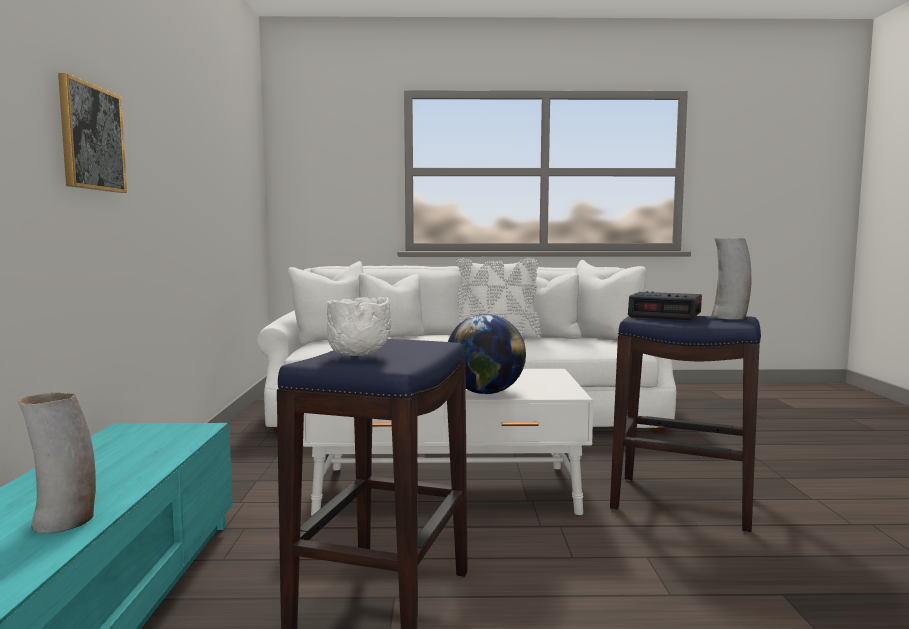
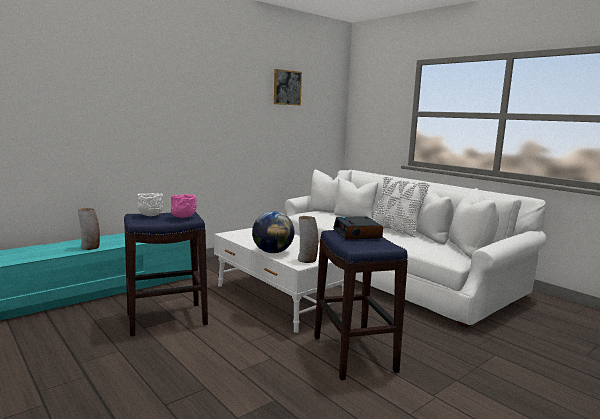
camera: 50 degrees right, 5 degrees up
(91, 138) = (174, 115): picture -> picture (287, 87)
(420, 345) = (183, 217): none -> pink bowl
(729, 318) = (375, 244): vase -> vase (307, 260)

